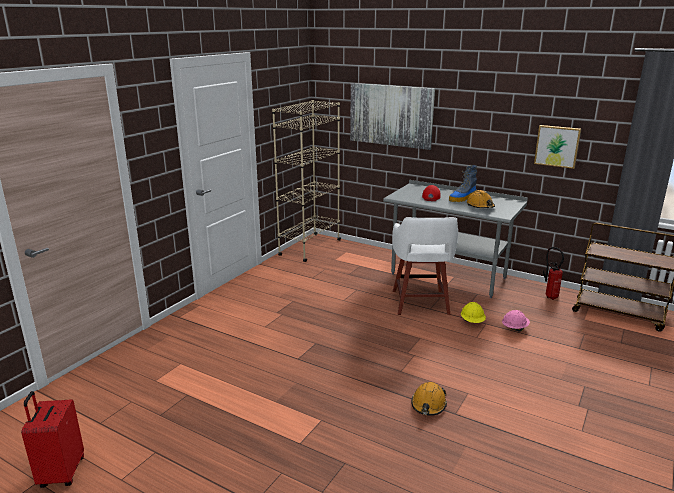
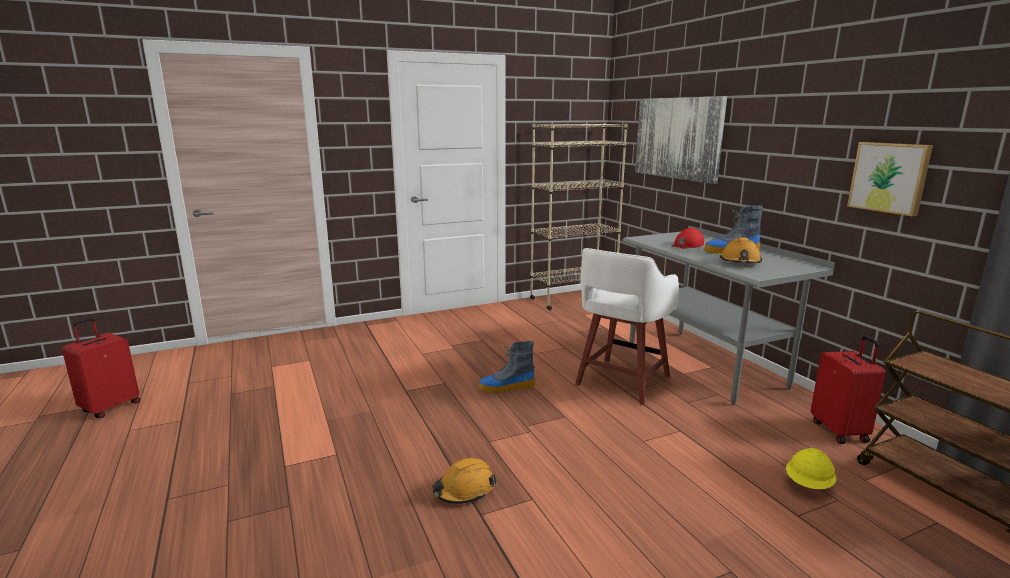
camera: 35 degrees right, 5 degrees down
(360, 331) = (506, 387): none -> boot
(472, 322) = (662, 423): yellow hard hat -> yellow hard hat (808, 485)
(514, 328) = (717, 451): pink hard hat -> none
(550, 296) = (840, 431): fire extinguisher -> red suitcase

